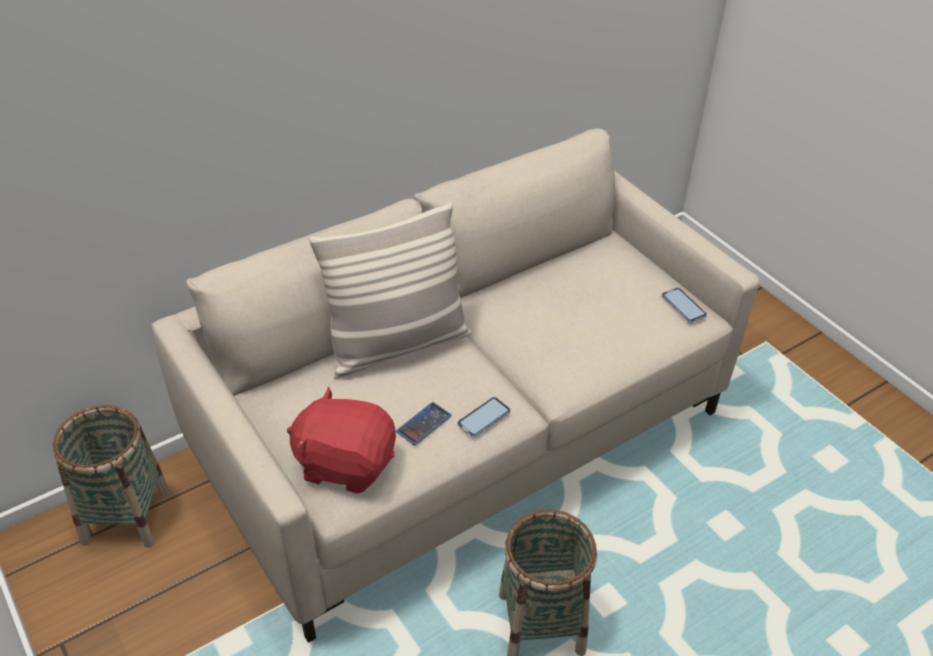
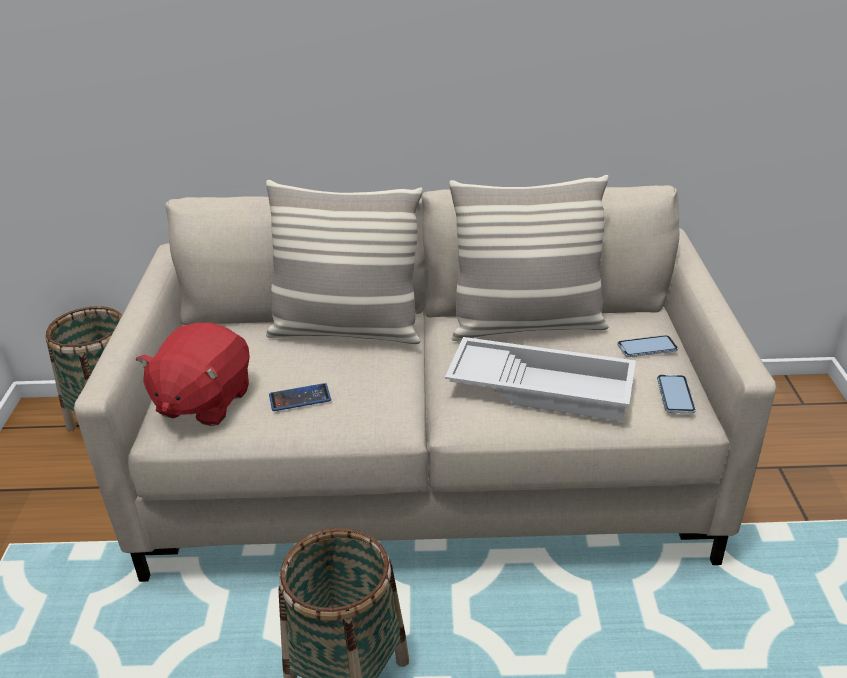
camera: 35 degrees right, 10 degrees down
(345, 463) = (203, 402): red plush toy -> red plush toy turned 120 degrees counterclockwise
(483, 418) = (359, 415): phone -> phone (647, 347)
(534, 284) = (526, 326): none -> pillow
(593, 336) = (542, 387): none -> white tray

